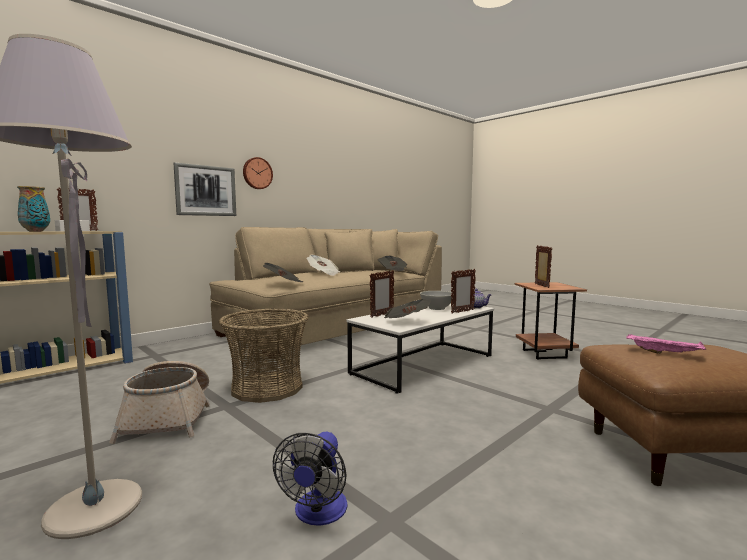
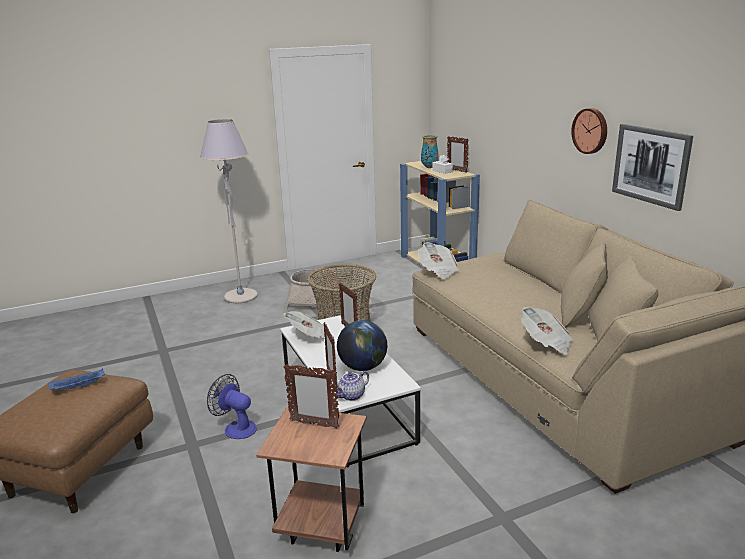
camera: 110 degrees right, 15 degrees up
(206, 190) = (540, 148): picture -> picture (651, 165)
(318, 513) = (187, 336): fan -> fan (236, 428)
(323, 274) = (510, 291): newspaper -> none
(436, 308) = (363, 367): white bowl -> globe
(665, 353) = (78, 388): pink tray -> blue tray

